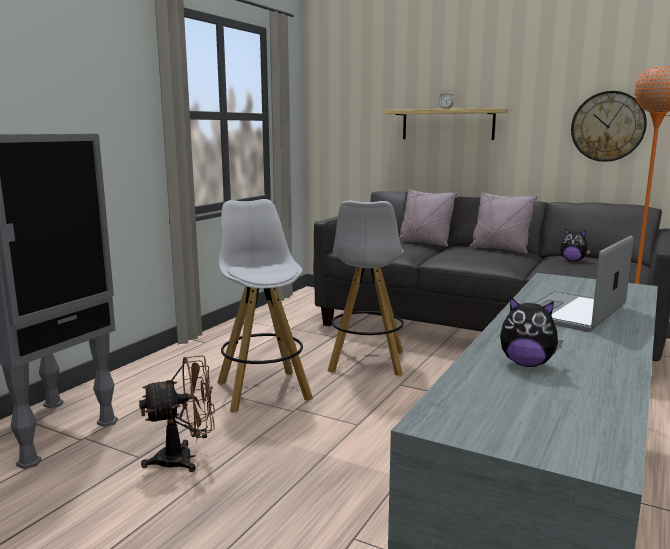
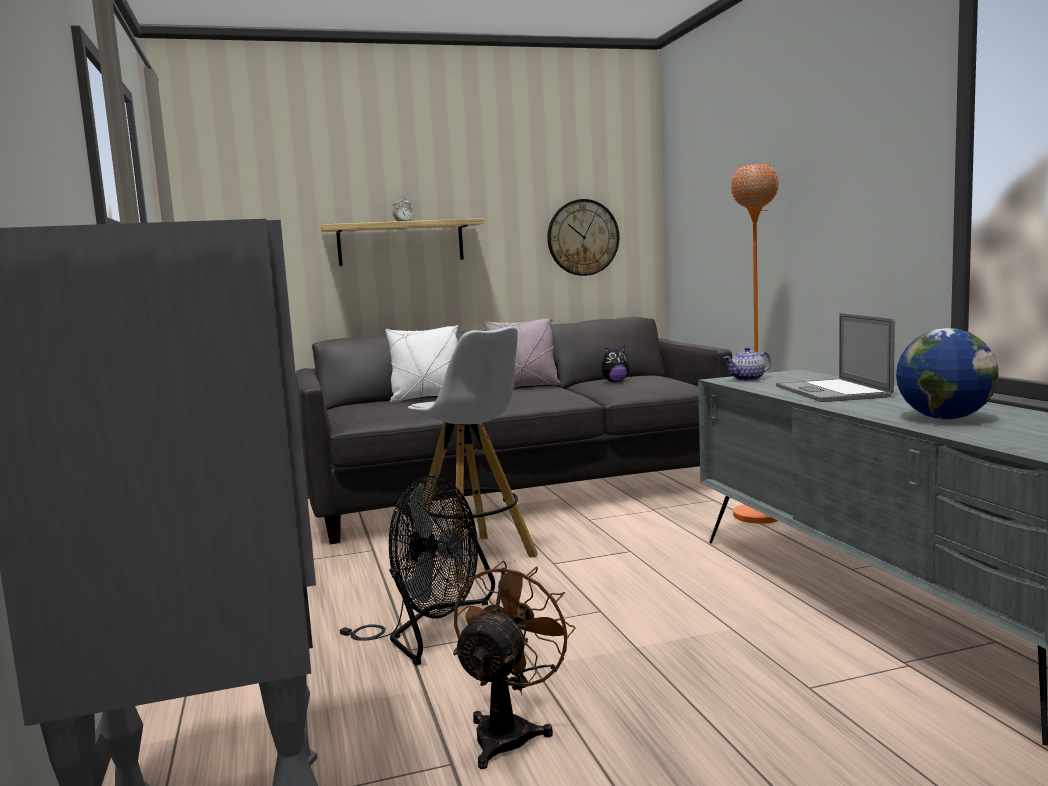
camera: 45 degrees left, 5 degrees down
(263, 390) = (426, 630): white stool -> black fan
(424, 243) = (427, 398): purple pillow -> white pillow
(526, 364) = (944, 418): plush toy -> globe
(569, 282) = (748, 379): none -> teapot

